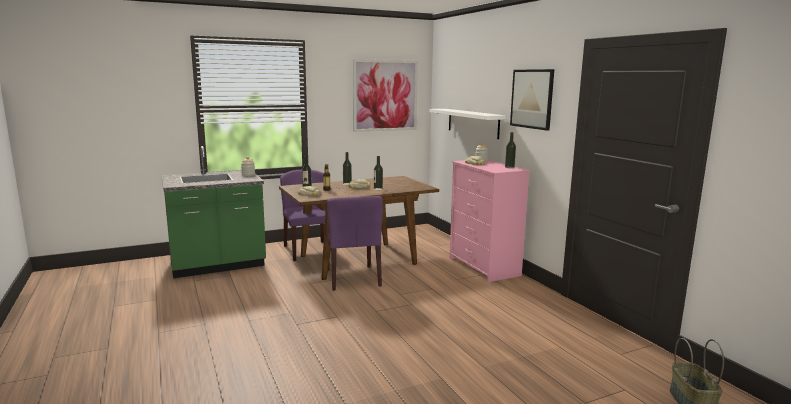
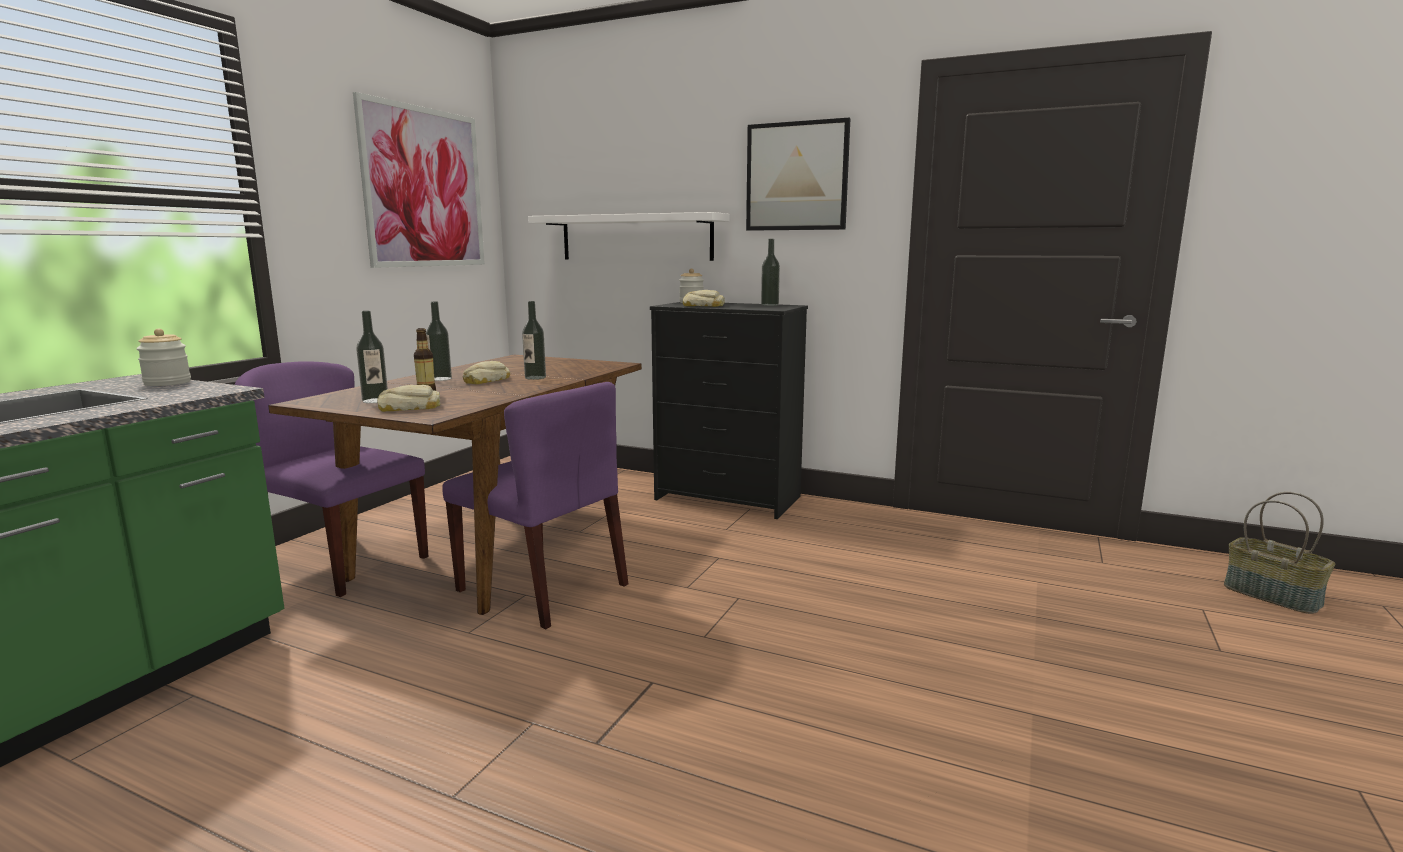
camera: 40 degrees left, 0 degrees up
(484, 267) = (729, 498): pink dresser -> black dresser

